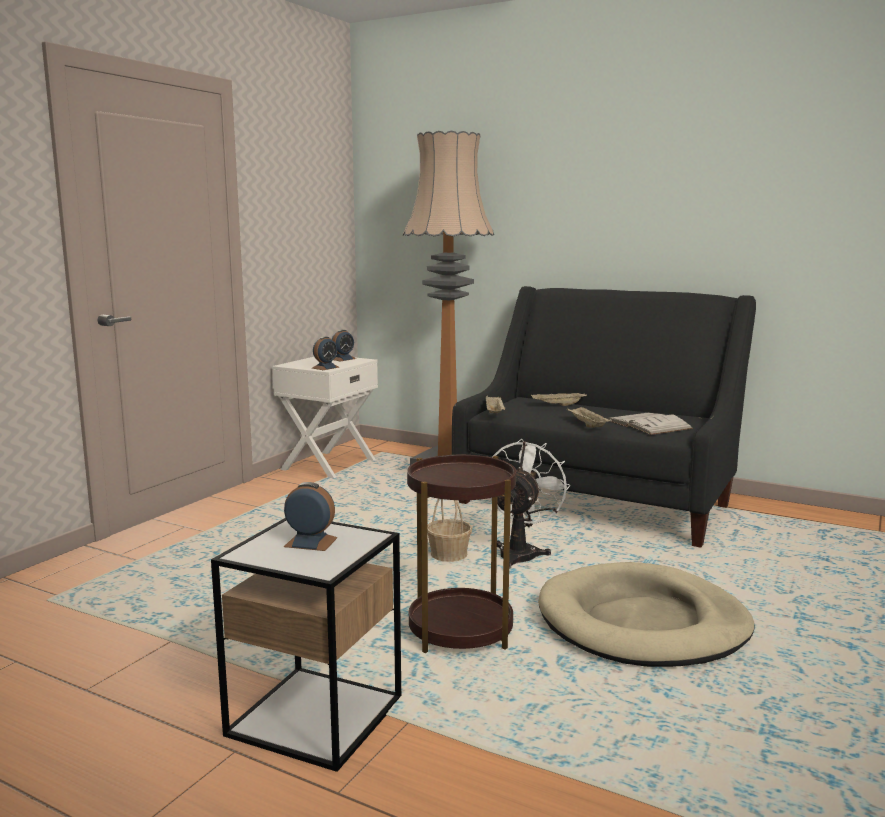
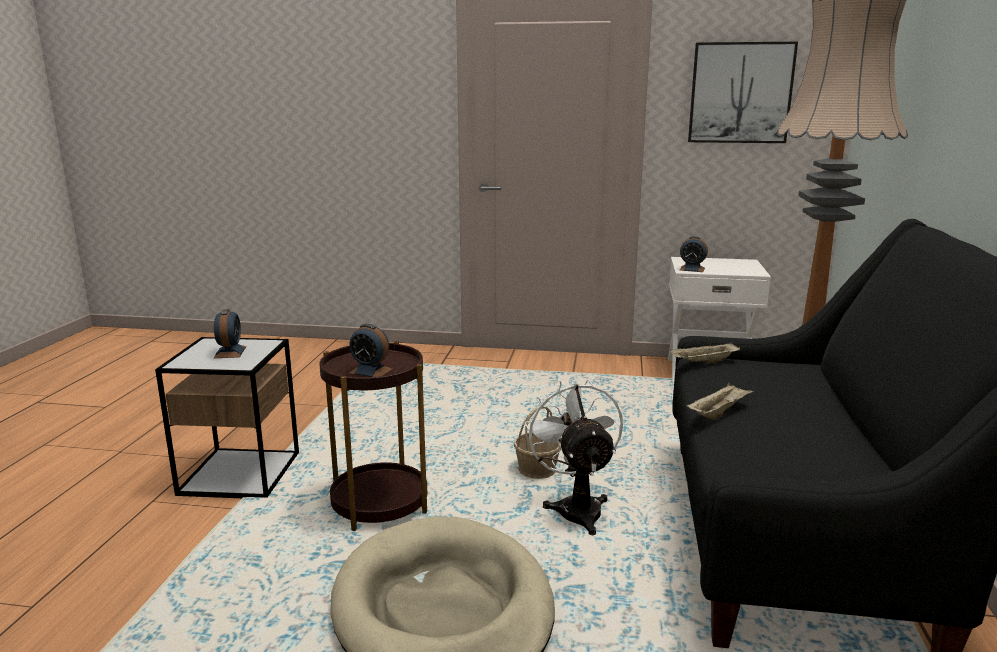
camera: 70 degrees right, 5 degrees up
(297, 204) = (740, 93): none -> picture
(343, 359) = (745, 267): alarm clock -> alarm clock (370, 371)
(521, 553) = (576, 507): white fan -> white fan turned 105 degrees counterclockwise
(558, 405) = (800, 388): beige tray -> none
(648, 424) = (781, 449): white book -> none

